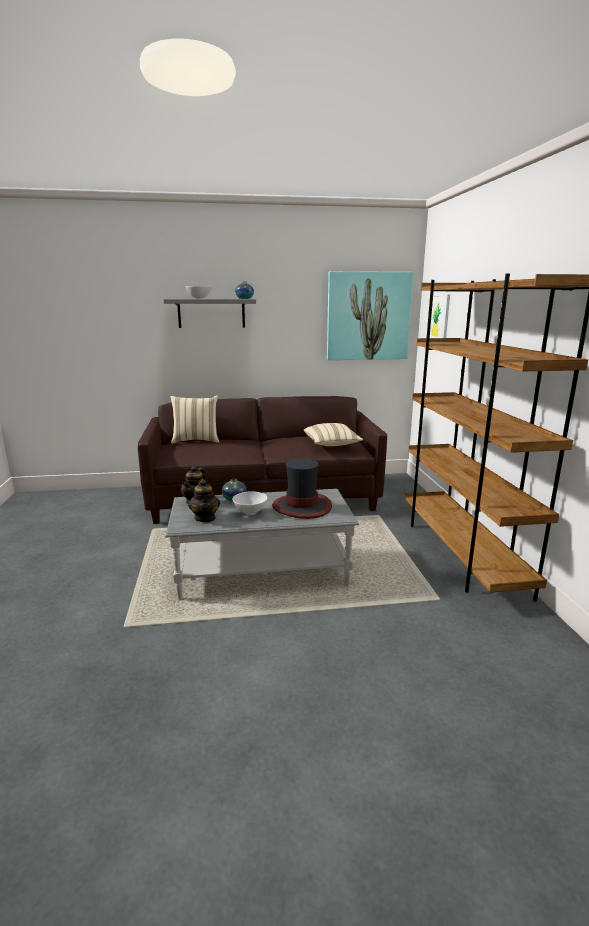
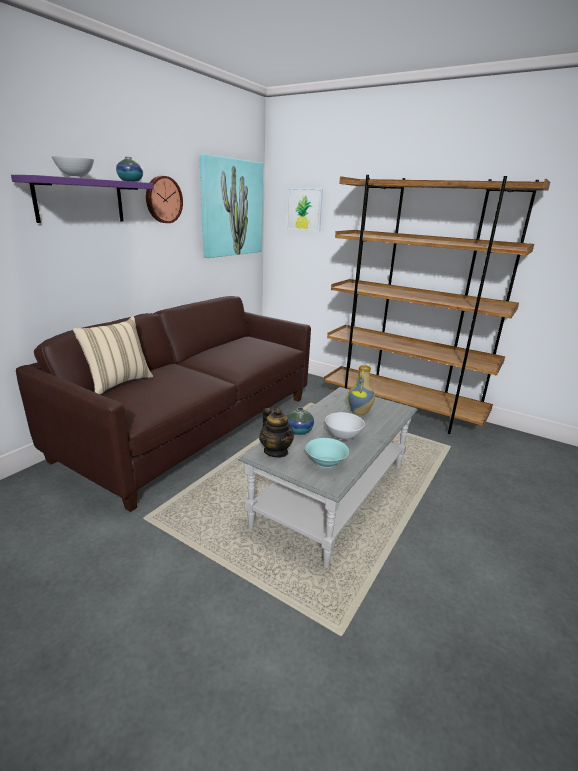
camera: 50 degrees left, 5 degrees up
(205, 518) = (325, 462): teapot -> turquoise bowl
(211, 313) = (80, 200): grey shelf -> purple shelf
(285, 310) = (163, 199): none -> wall clock
(302, 506) = (360, 412): hat -> vase
(331, 444) = (261, 347): beige pillow -> none

